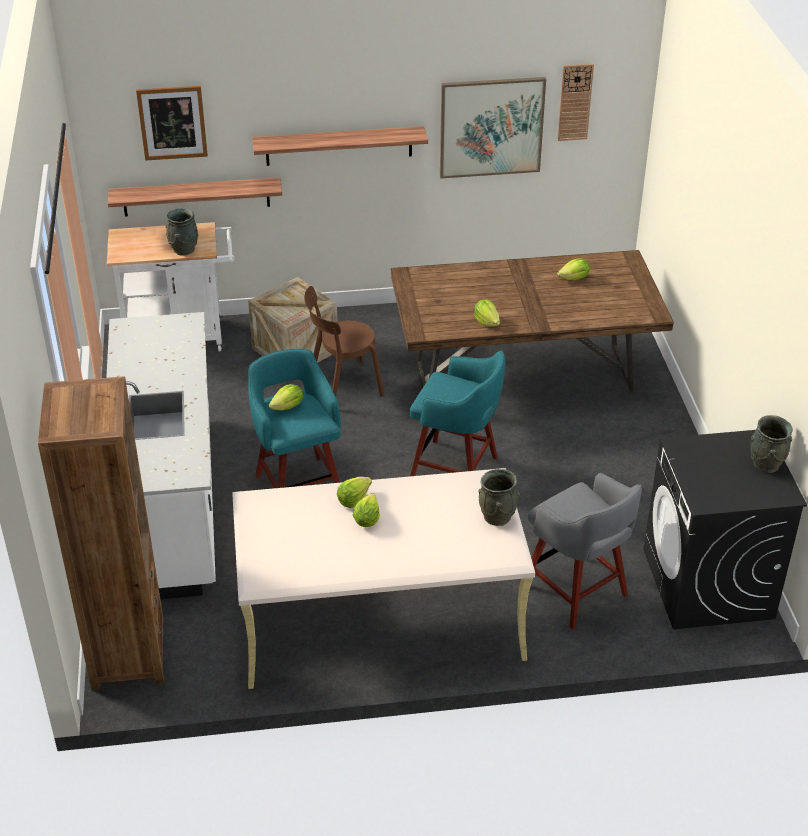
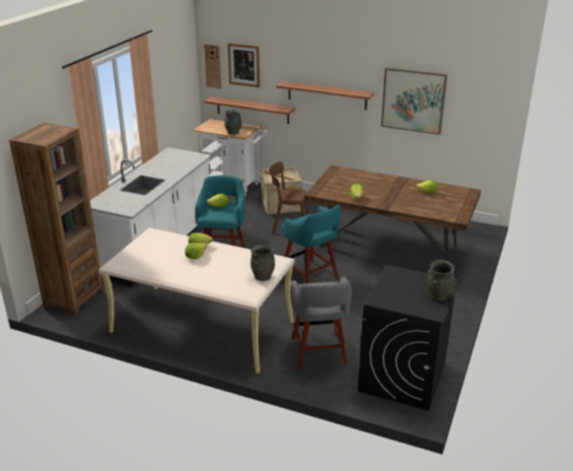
camera: 30 degrees right, 10 degrees down
(575, 102) = (465, 94): wall clock -> wall clock (213, 66)

